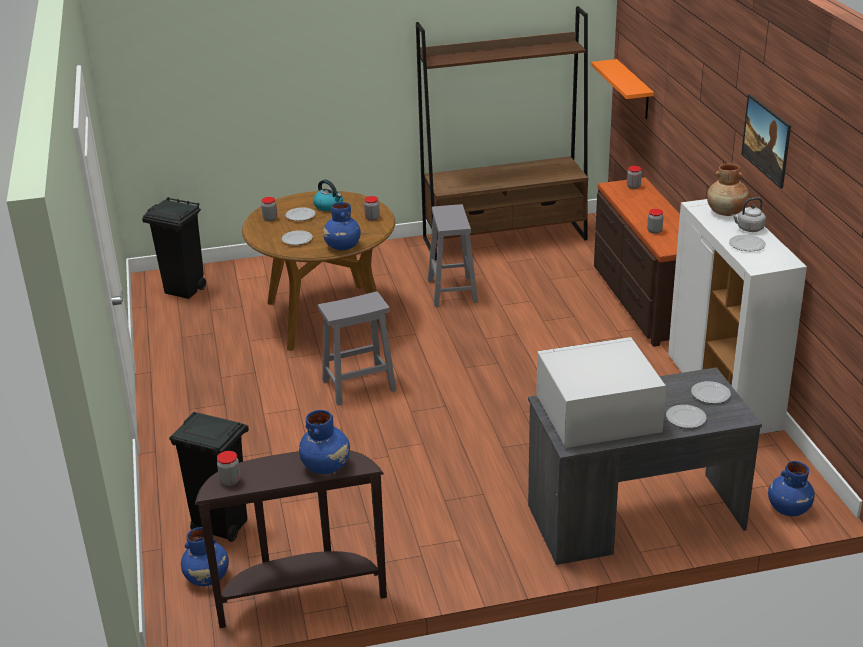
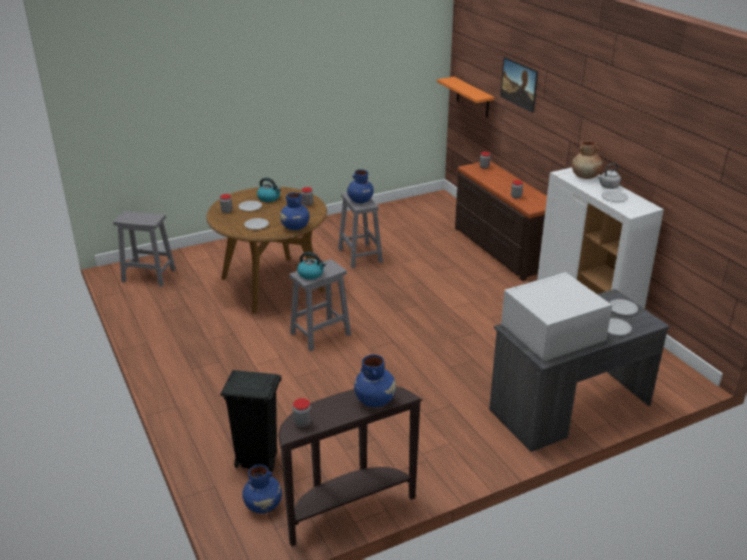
camera: 15 degrees left, 0 degrees up
(185, 290) = (149, 275): black trash can -> grey stool
(343, 308) = (311, 274): none -> kettle
(505, 239) = (382, 214): brown bookcase -> none
(764, 155) = (615, 132): picture -> picture (518, 94)
(788, 508) = (670, 386): blue vase -> blue vase (360, 200)

